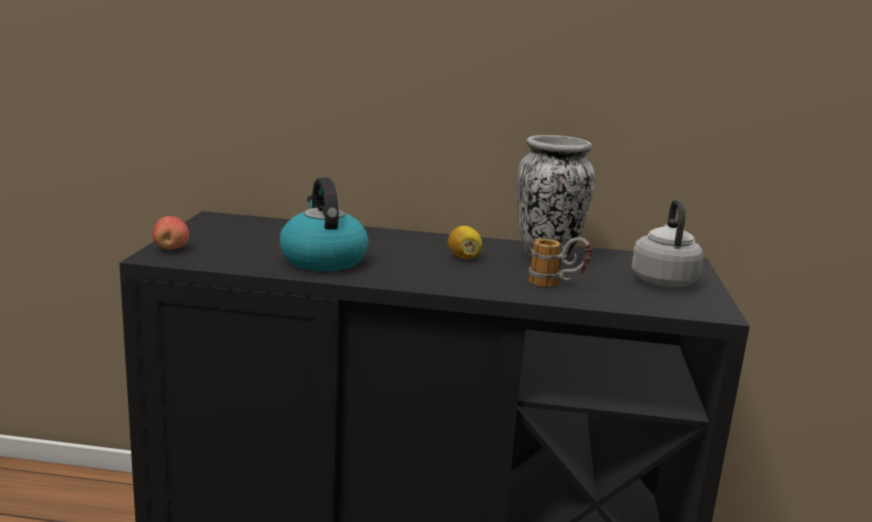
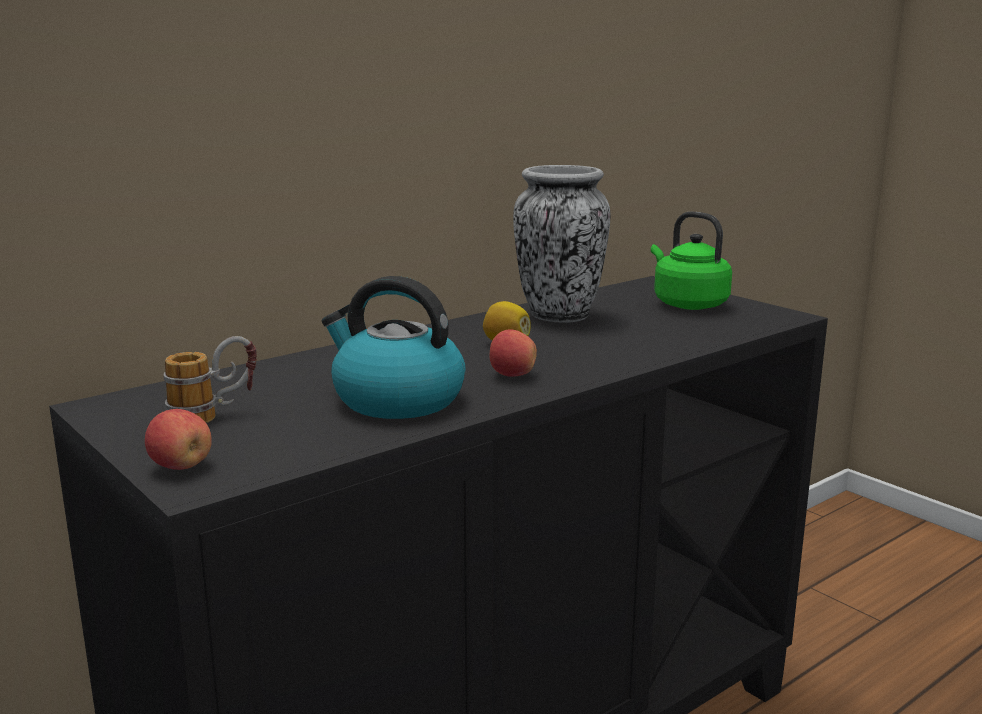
camera: 45 degrees left, 0 degrees up
(412, 271) = (512, 375): none -> apple
(557, 284) = (644, 337): mug -> mug (214, 415)
(663, 280) = (687, 304): grey kettle -> green kettle

